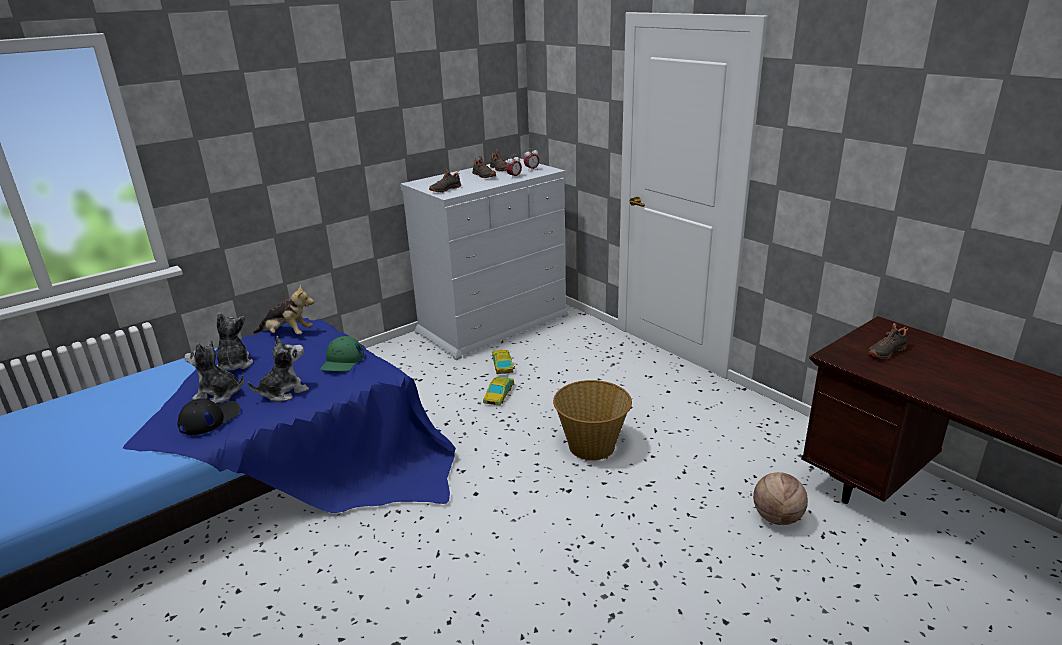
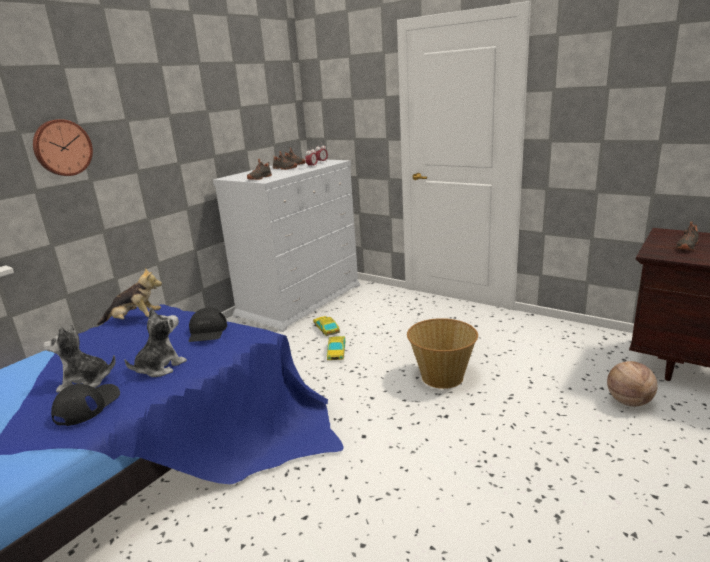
camera: 15 degrees left, 5 degrees down
(234, 364) = (90, 353): plush toy -> none
(236, 153) = (62, 147): none -> wall clock
(342, 360) = (207, 331): green cap -> black cap

